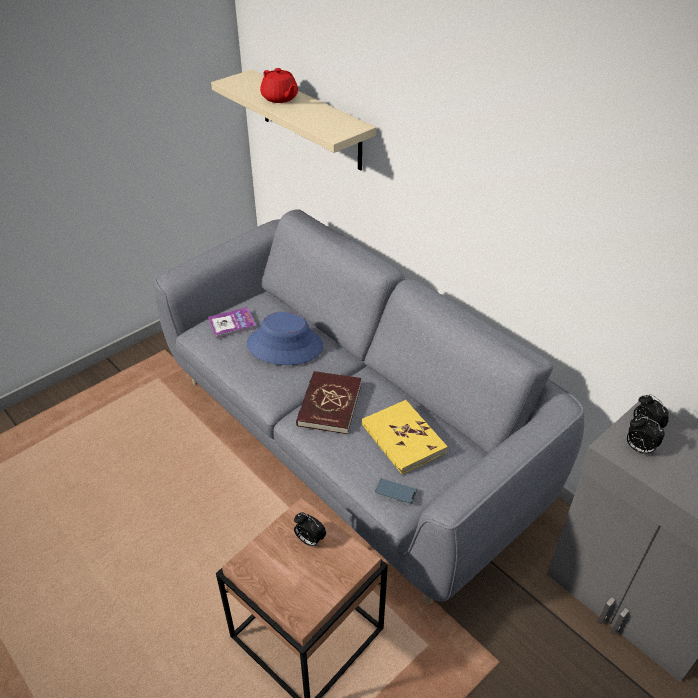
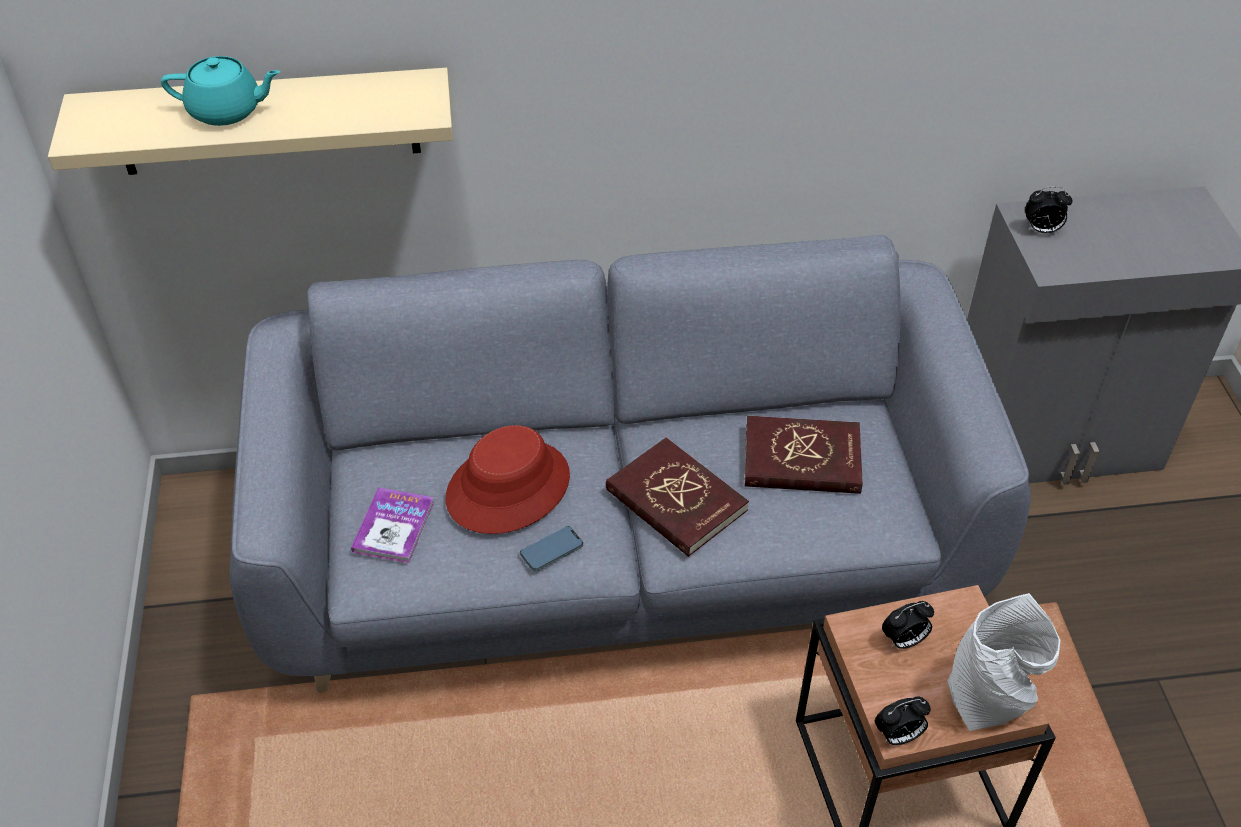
camera: 55 degrees left, 5 degrees up
(280, 98) = (227, 111): red teapot -> turquoise teapot
(285, 345) = (508, 487): blue hat -> red hat
(297, 600) = (989, 700): none -> grey vase
(395, 492) = (882, 516): phone -> phone (551, 550)
(402, 439) = (802, 460): yellow book -> red book
(638, 449) = (1068, 253): alarm clock -> alarm clock (898, 736)

